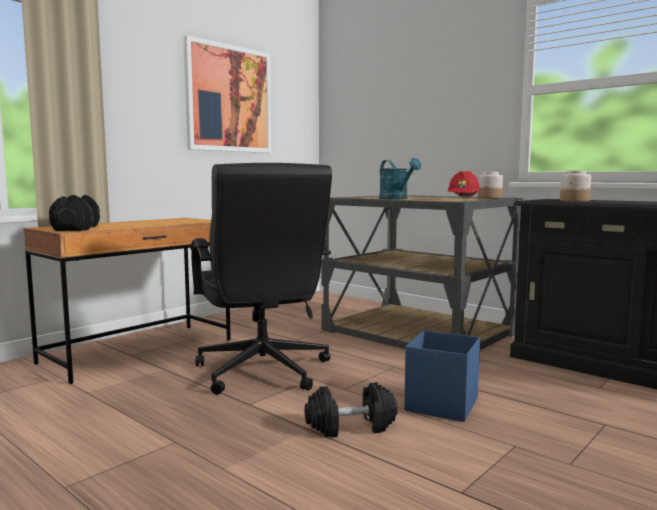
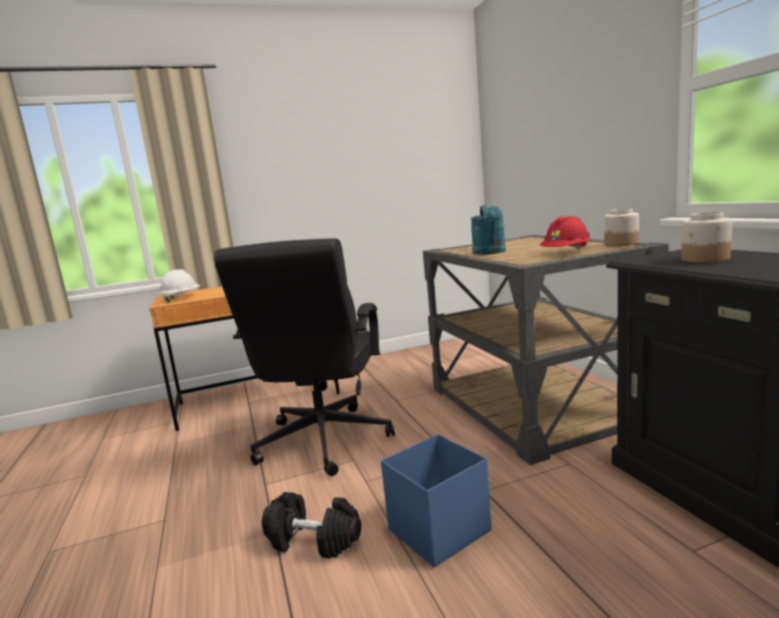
camera: 30 degrees right, 5 degrees up
(76, 228) = (181, 298): black dumbbell -> white hard hat
(229, 99) = (362, 147): picture -> none

